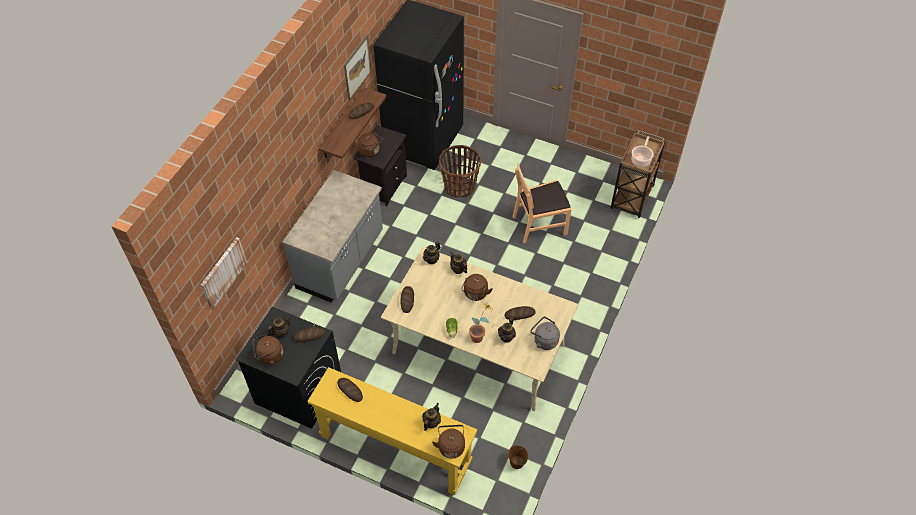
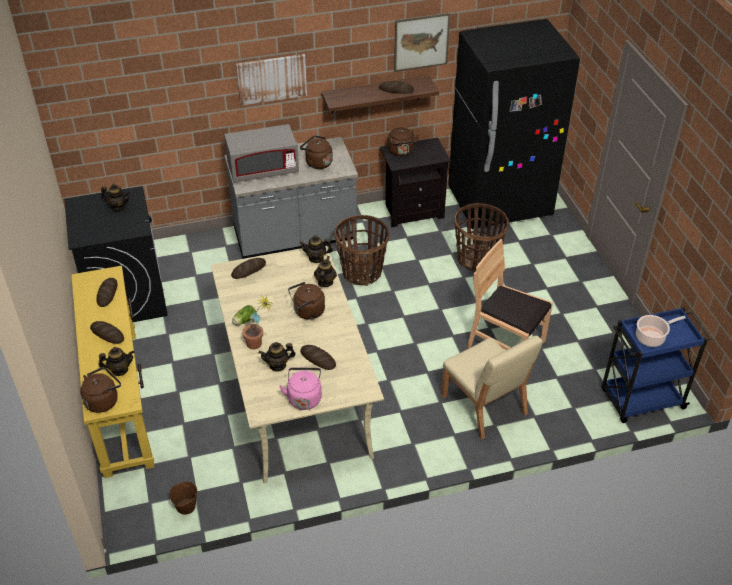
camera: 50 degrees right, 10 degrees down
(223, 272) = (117, 117): picture -> picture (271, 78)
(269, 356) = (85, 215): brown kettle -> brown kettle (317, 163)
(309, 336) = (131, 225): bread -> bread (107, 334)
(323, 231) = (263, 170): none -> grey microwave
(411, 249) = (362, 272): none -> basket
(544, 340) = (304, 397): grey kettle -> pink kettle
(574, 267) = (484, 406): none -> beige chair
(632, 198) = (641, 400): brown cart -> blue cart

